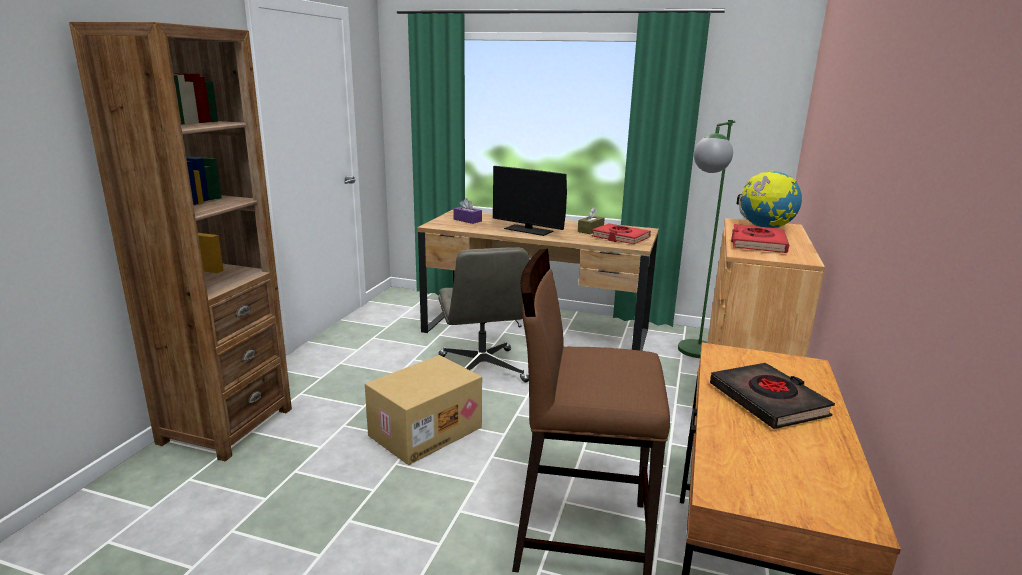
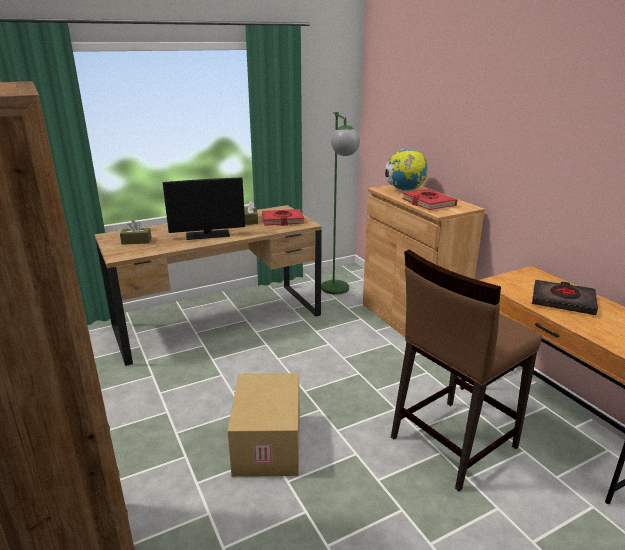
camera: 45 degrees left, 5 degrees up
(467, 220) = (136, 241): purple tissue box -> brown tissue box
(482, 369) = (229, 371): grey office chair -> none

